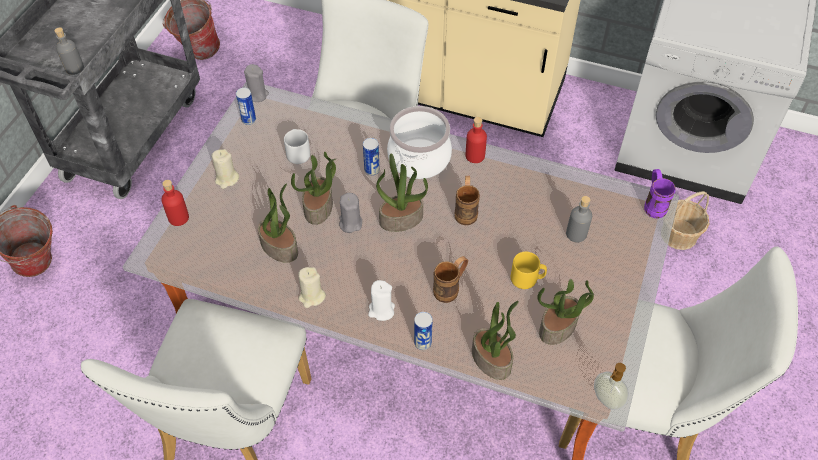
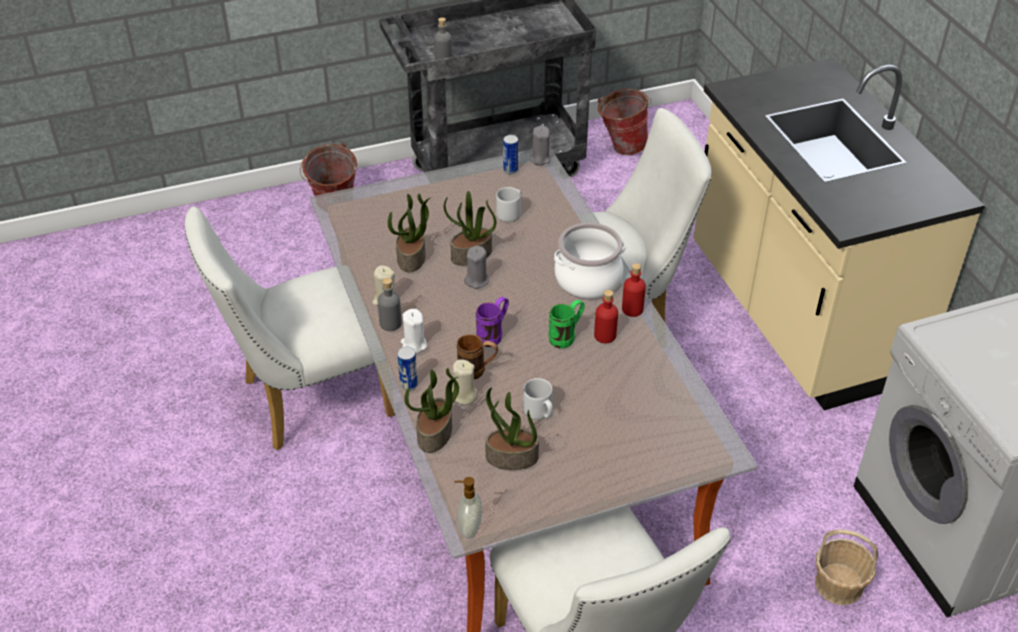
camera: 50 degrees right, 10 degrees down
(178, 218) = (380, 194): red bottle -> red bottle (605, 336)
(226, 179) = (441, 194): beige candle -> beige candle (463, 396)
(372, 170) = (543, 261): can -> none
(401, 218) = (514, 305): potted plant -> none
(466, 211) = (566, 337): brown mug -> green mug
(527, 279) = (539, 412): yellow mug -> grey mug
(576, 234) = (624, 418): grey bottle -> grey bottle (390, 324)
(653, 204) = (722, 452): purple mug -> purple mug (493, 335)

